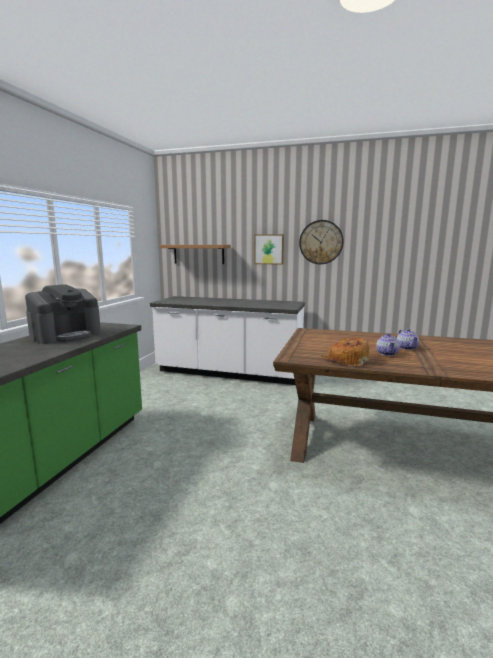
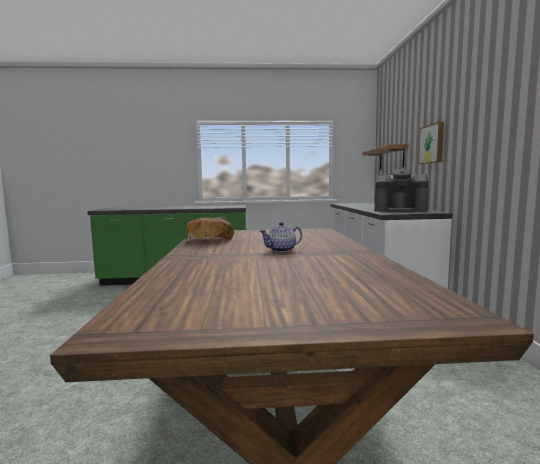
camera: 70 degrees right, 5 degrees down
(66, 335) = (205, 206): coffee machine -> coffee machine (400, 210)
(321, 242) = (476, 123): wall clock -> none
(387, 353) = (245, 246): teapot -> none

